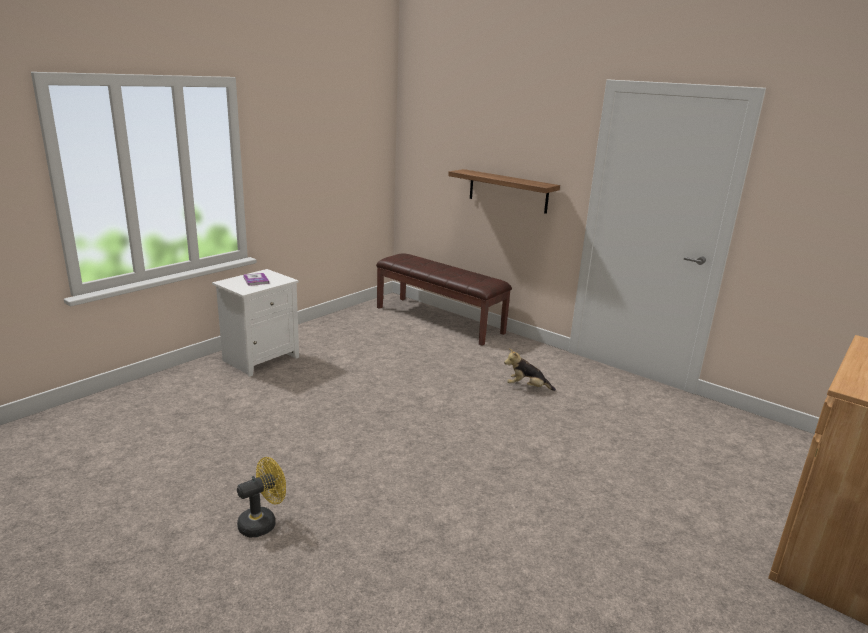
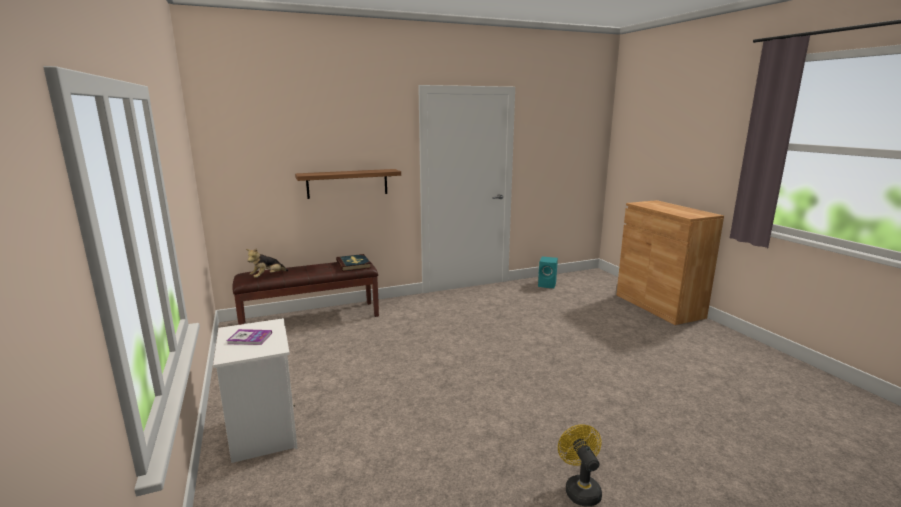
camera: 60 degrees left, 5 degrees down
(480, 280) = (353, 264): none -> book
(527, 387) = (458, 320): plush toy -> plush toy (268, 277)
(734, 427) = (547, 285): none -> turquoise speaker

